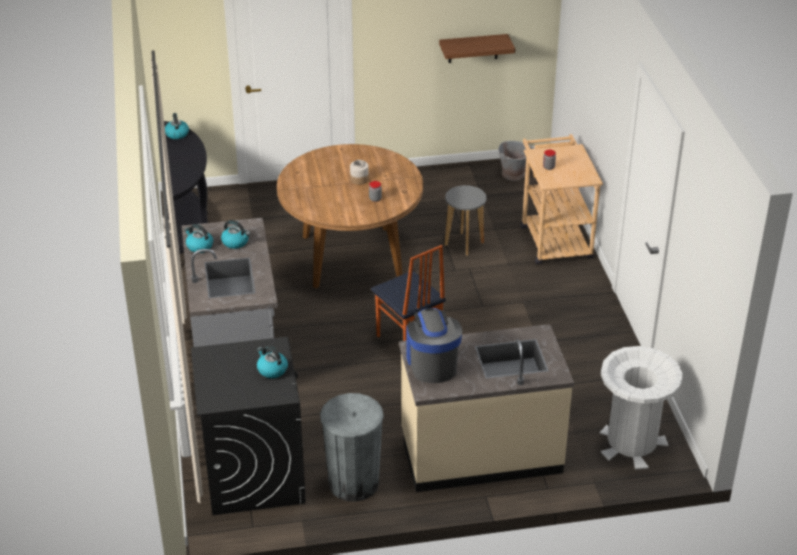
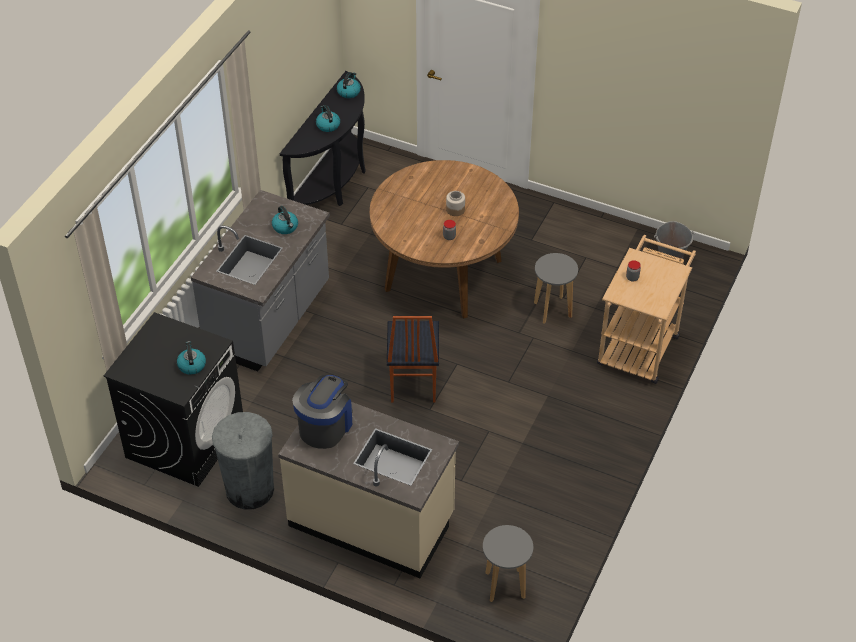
camera: 35 degrees right, 10 degrees up
(199, 246) = (254, 217): kettle -> kettle (327, 125)
(473, 48) = (656, 118): shelf -> none
(631, 444) = (505, 585): white trash can -> grey stool

